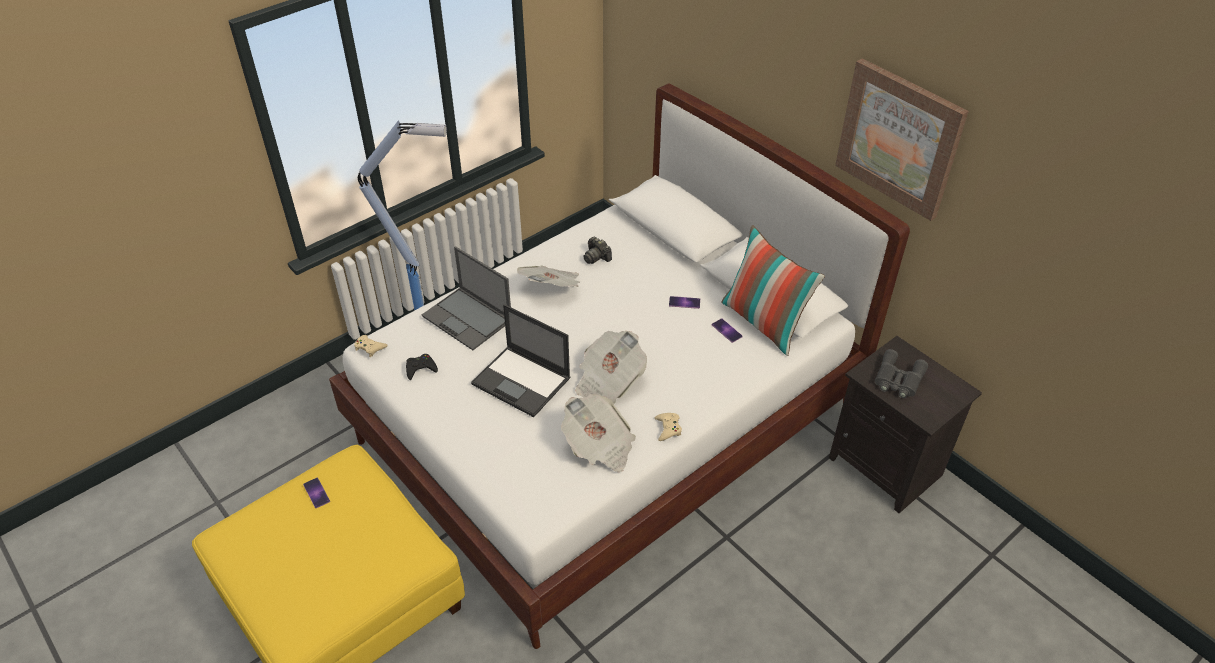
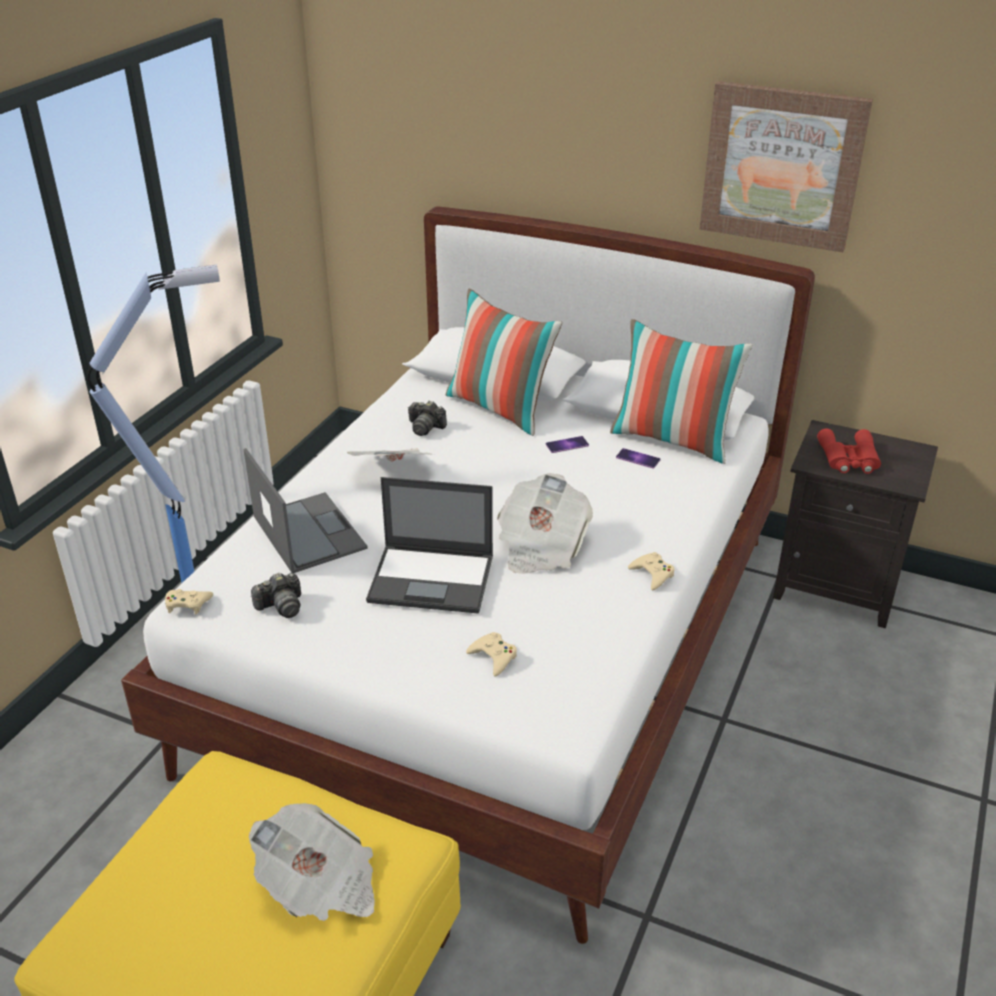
camera: 25 degrees left, 10 degrees down
(316, 493) = (195, 829): phone -> none
(420, 369) = (281, 606): black game controller -> camera
(468, 318) = (308, 532): laptop -> laptop turned 135 degrees counterclockwise
(523, 452) = (493, 657): none -> beige game controller
(599, 446) = (585, 619): newspaper -> newspaper (320, 886)
(658, 257) = (500, 409): none -> pillow
(897, 380) = (848, 458): grey binoculars -> red binoculars

